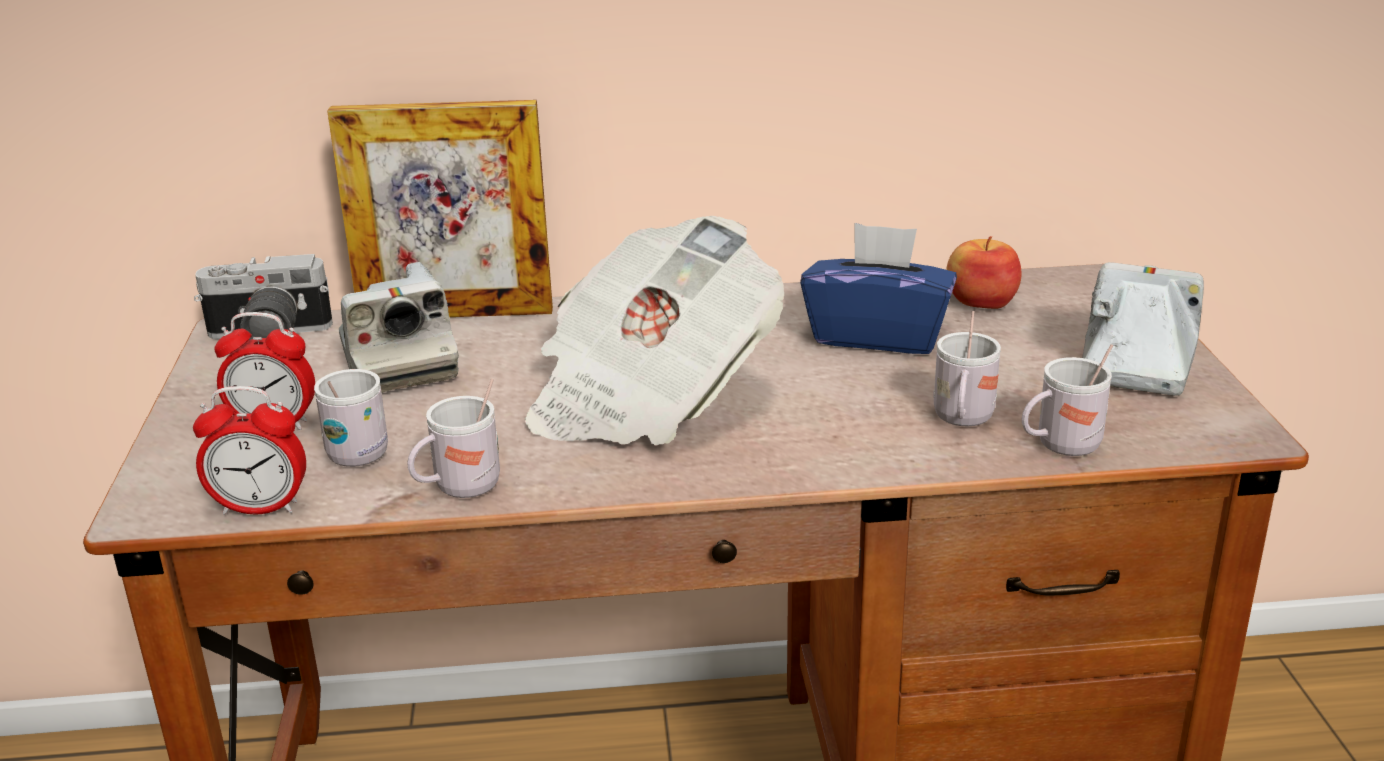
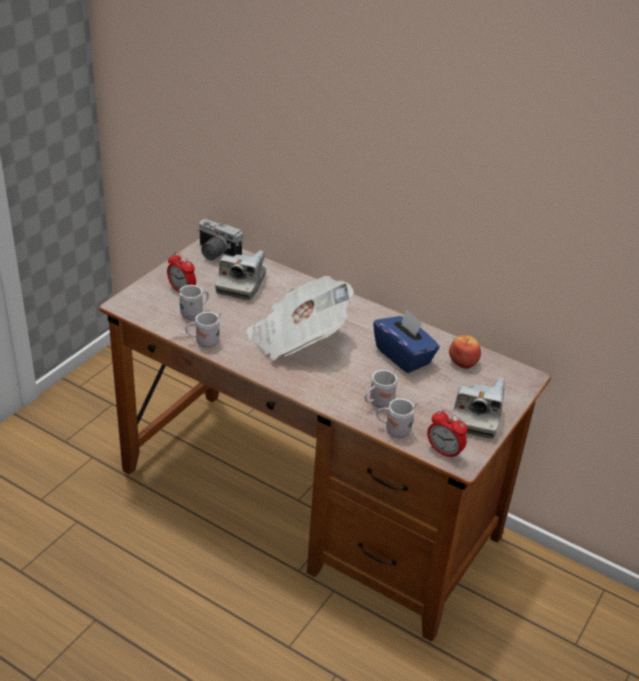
camera: 35 degrees right, 10 degrees up
(261, 508) = (149, 319): alarm clock -> alarm clock (444, 451)
(456, 313) = (281, 272): picture frame -> none
(1137, 362) = (476, 417): camera -> camera turned 135 degrees clockwise

